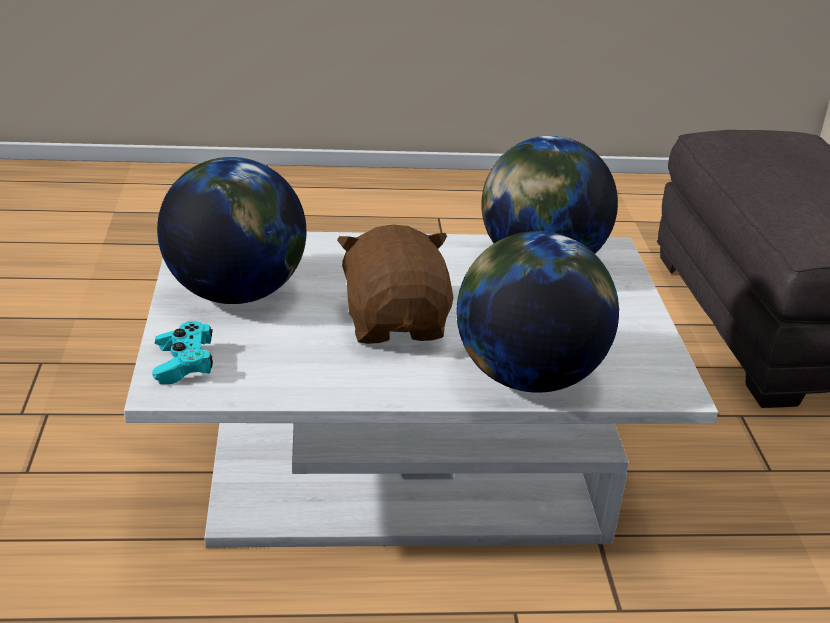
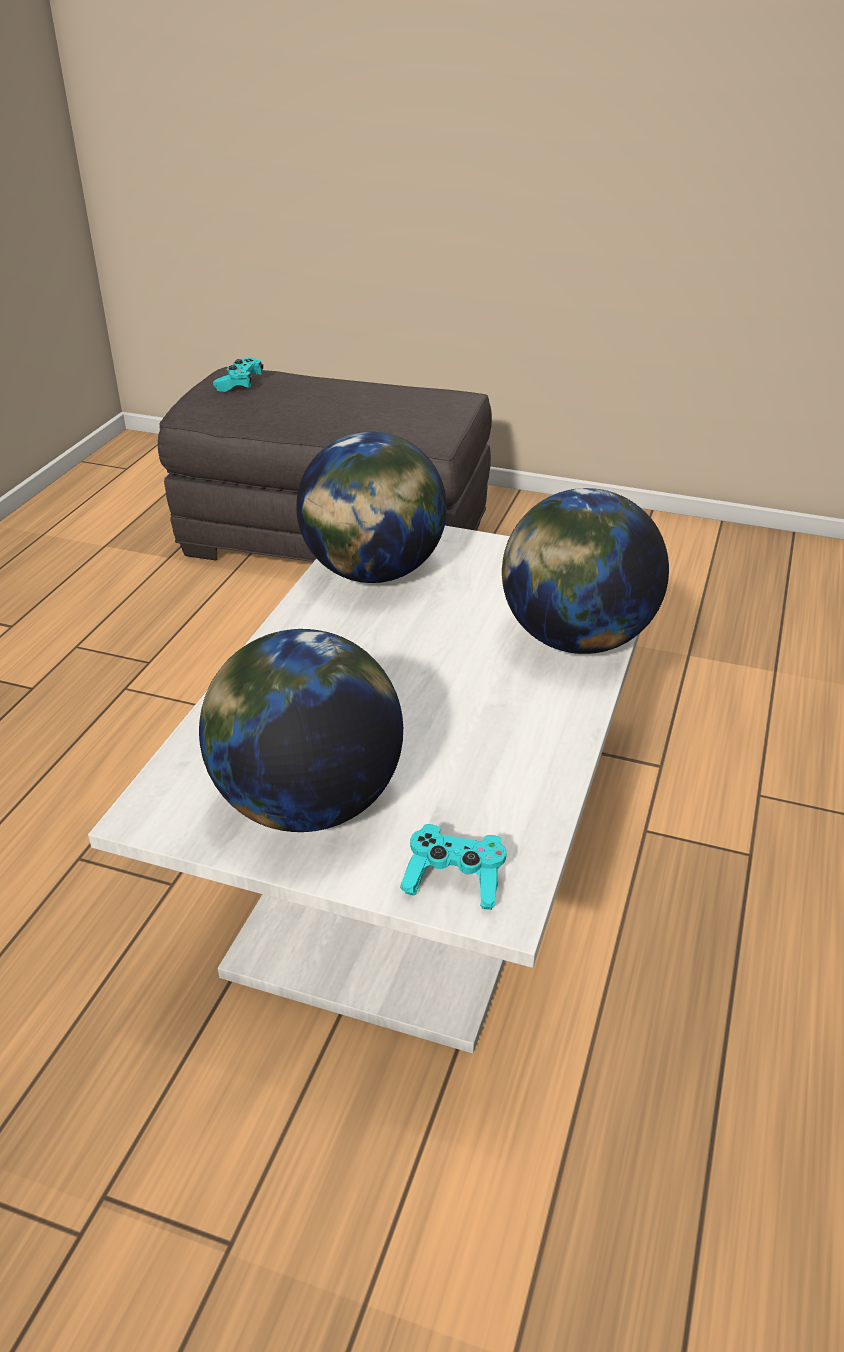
camera: 65 degrees left, 5 degrees up
(396, 323) = (443, 693): brown plush toy -> none
(779, 143) = (239, 384): none -> turquoise game controller

